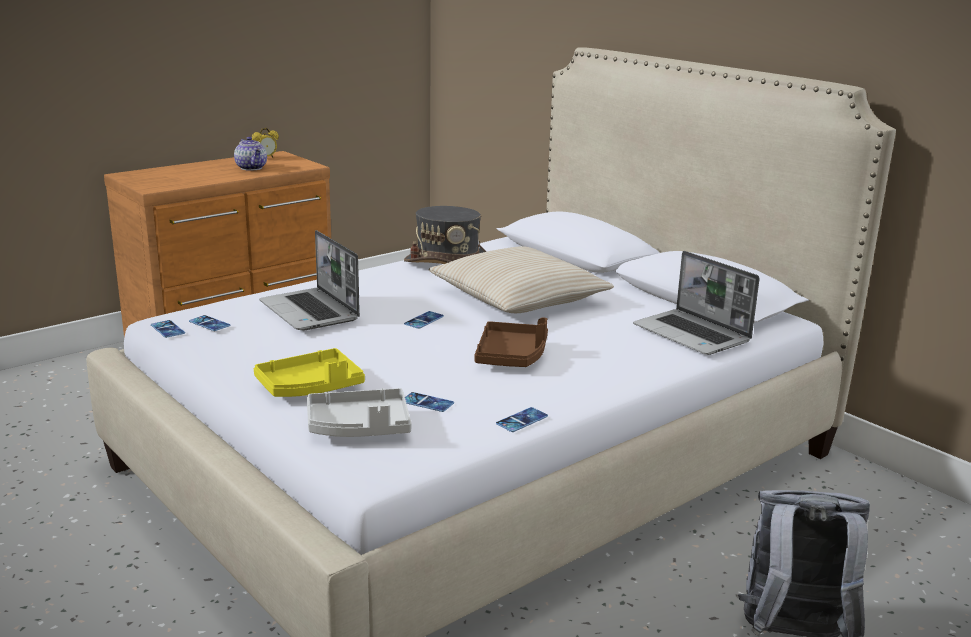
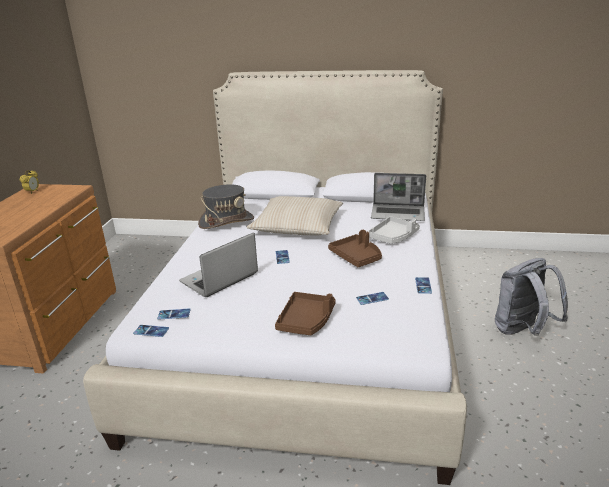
camera: 40 degrees left, 5 degrees up
(252, 168) = (40, 201): teapot -> none
(310, 387) = (306, 321): yellow tray -> brown tray
(311, 312) = (219, 279): laptop -> laptop turned 120 degrees clockwise
(359, 427) = (374, 328): grey tray -> grey tray (393, 237)

